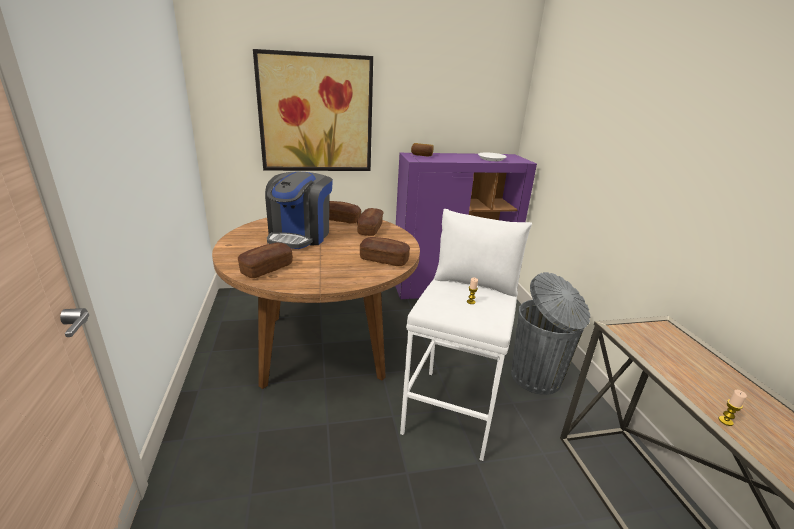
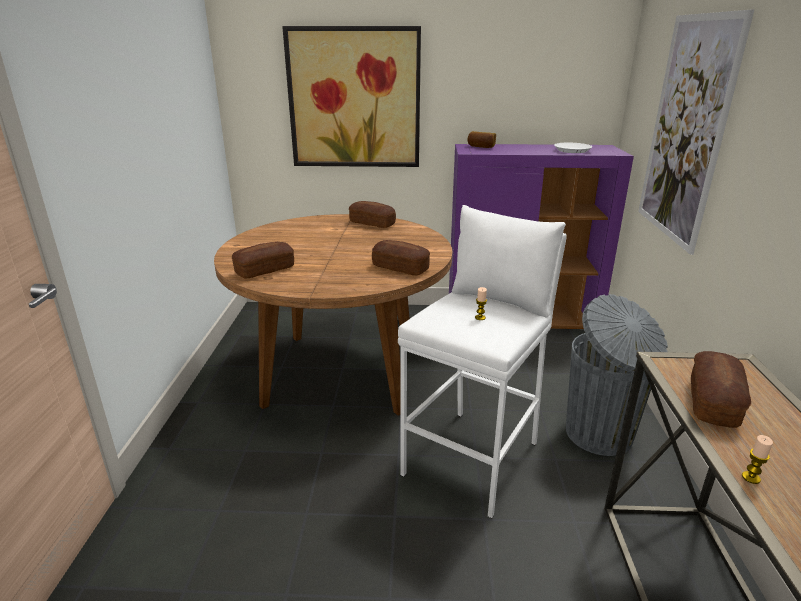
camera: 15 degrees right, 0 degrees up
(300, 236) = (317, 239): coffee machine -> none
(370, 229) = (401, 234): bread -> bread (713, 402)
(588, 147) = (686, 131): none -> picture

